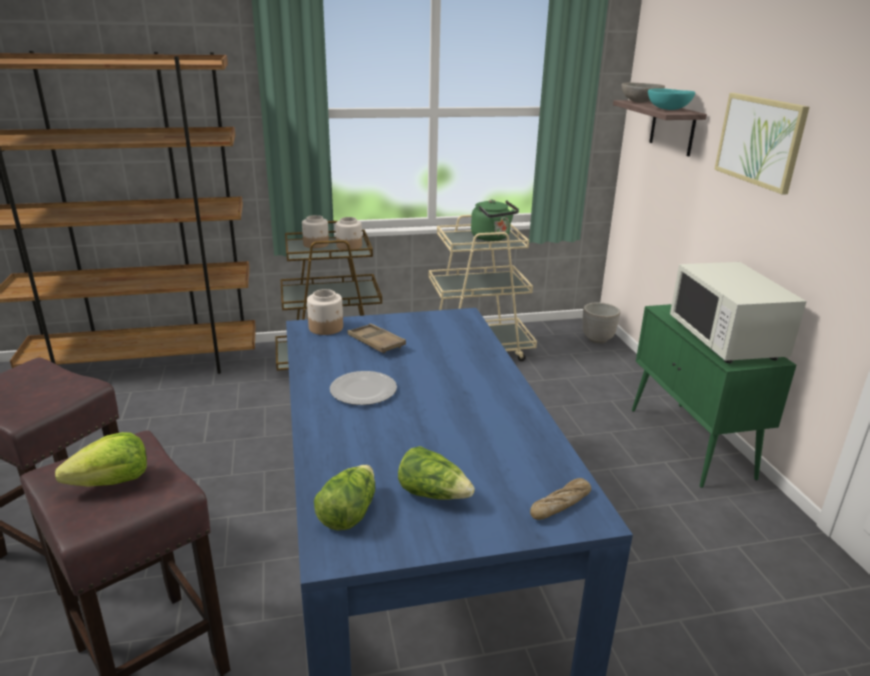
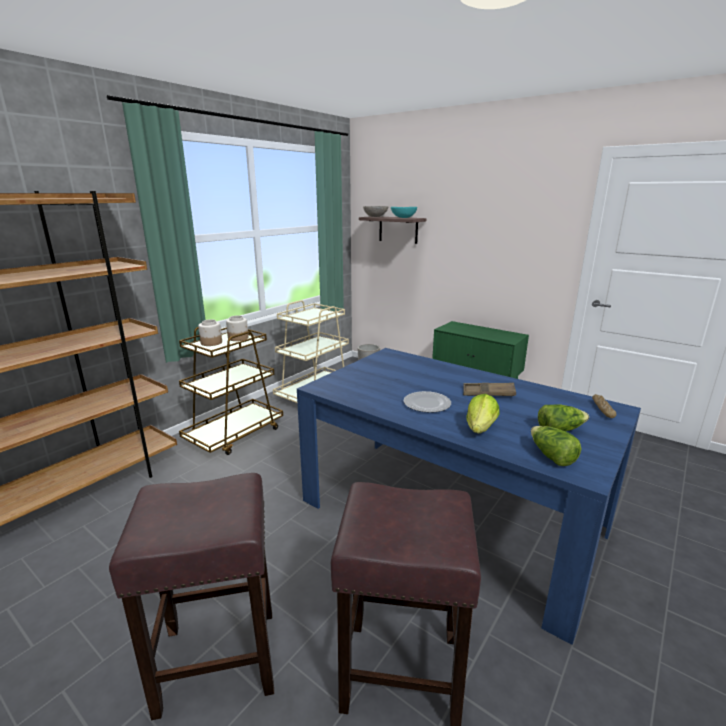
camera: 40 degrees left, 5 degrees down
(112, 482) = (408, 519): lettuce -> lettuce (480, 428)
(326, 328) = (331, 383): jar -> none
(376, 342) = (377, 380): brown tray -> brown tray (488, 393)
(492, 238) = (316, 313): green kettle -> none
(726, 339) = (490, 333): white microwave -> none
(760, 141) = (472, 227): picture -> none

